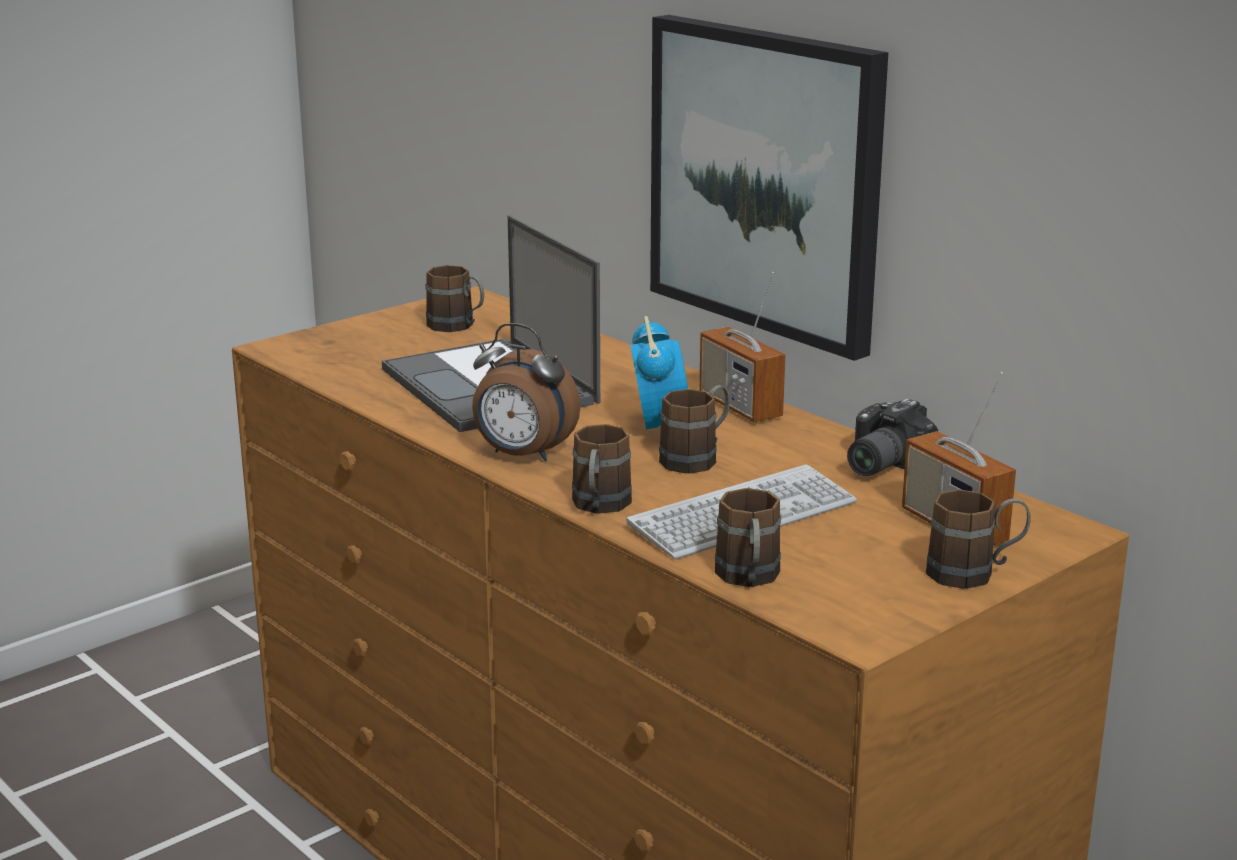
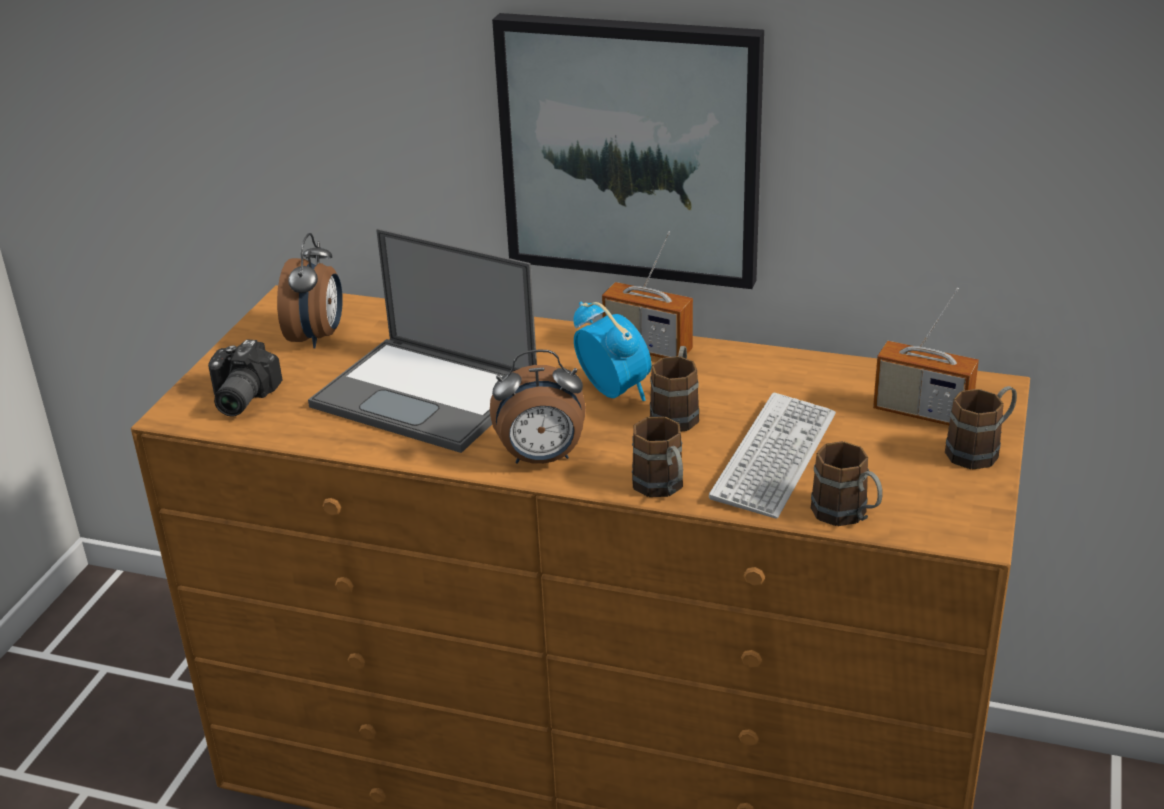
camera: 30 degrees left, 10 degrees up
(458, 327) = (318, 337): brown mug -> alarm clock
(878, 464) = (808, 371): camera -> camera (238, 399)

